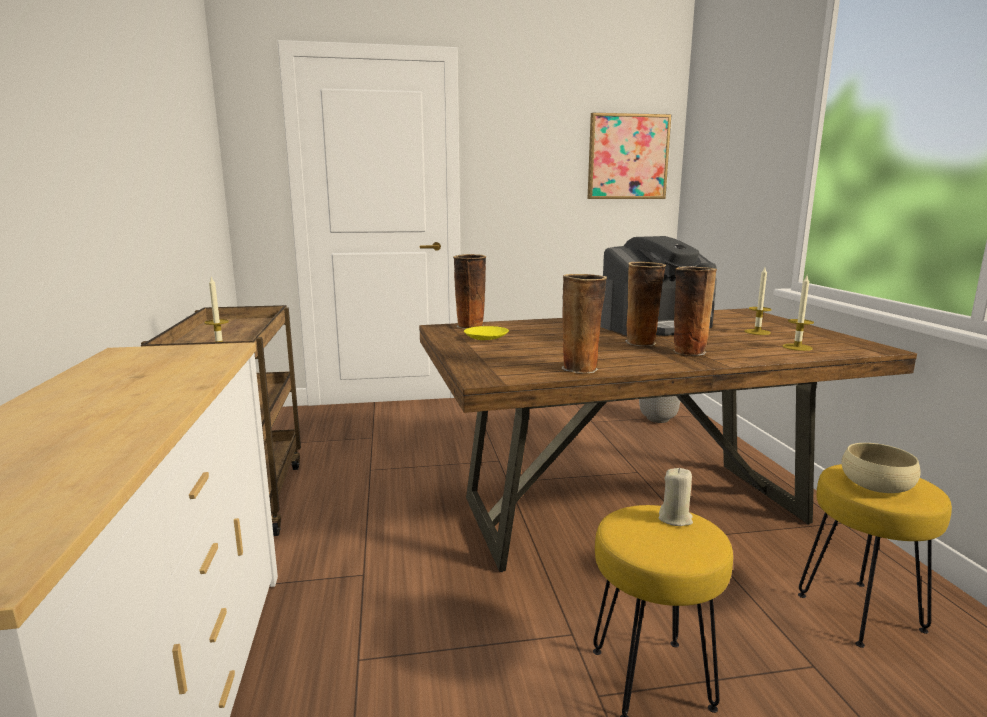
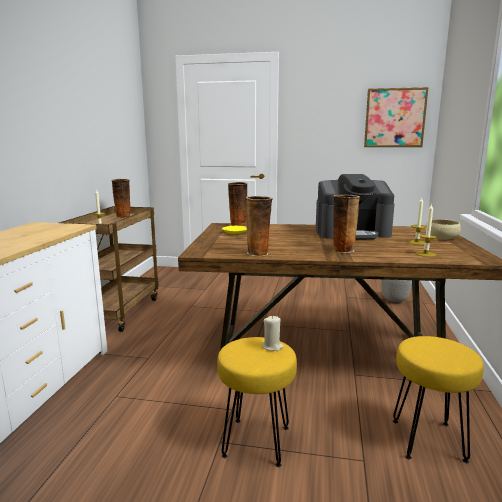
camera: 20 degrees right, 0 degrees up
(642, 343) = (323, 242): vase -> vase (123, 216)
(876, 485) = (432, 351): beige bowl -> beige bowl (441, 237)

